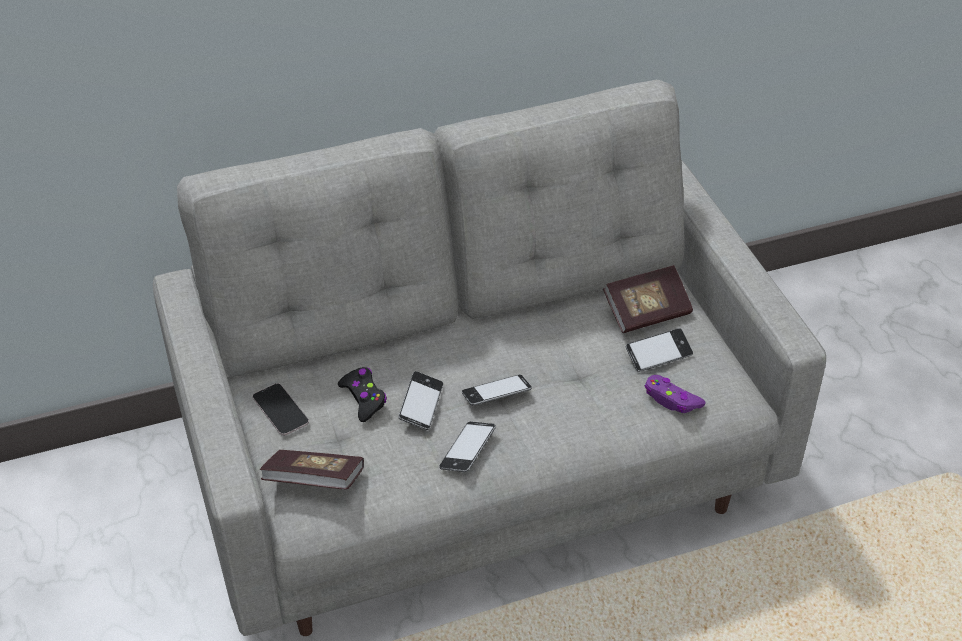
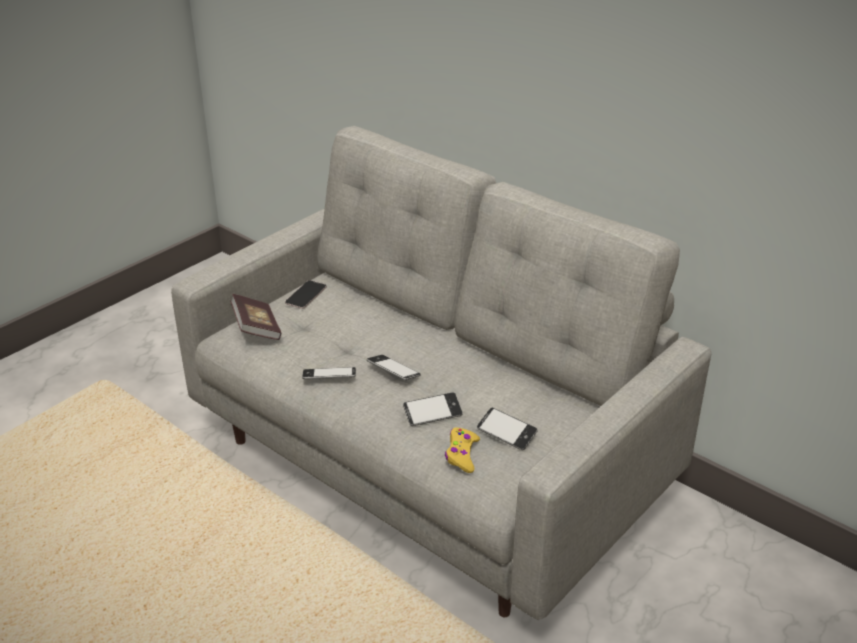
camera: 60 degrees right, 10 degrees down
(364, 398) = (343, 321): black game controller -> none
(421, 404) = (356, 344): phone -> phone (432, 413)
(646, 312) = (546, 411): book -> none
(671, 400) = (462, 455): purple game controller -> yellow game controller

